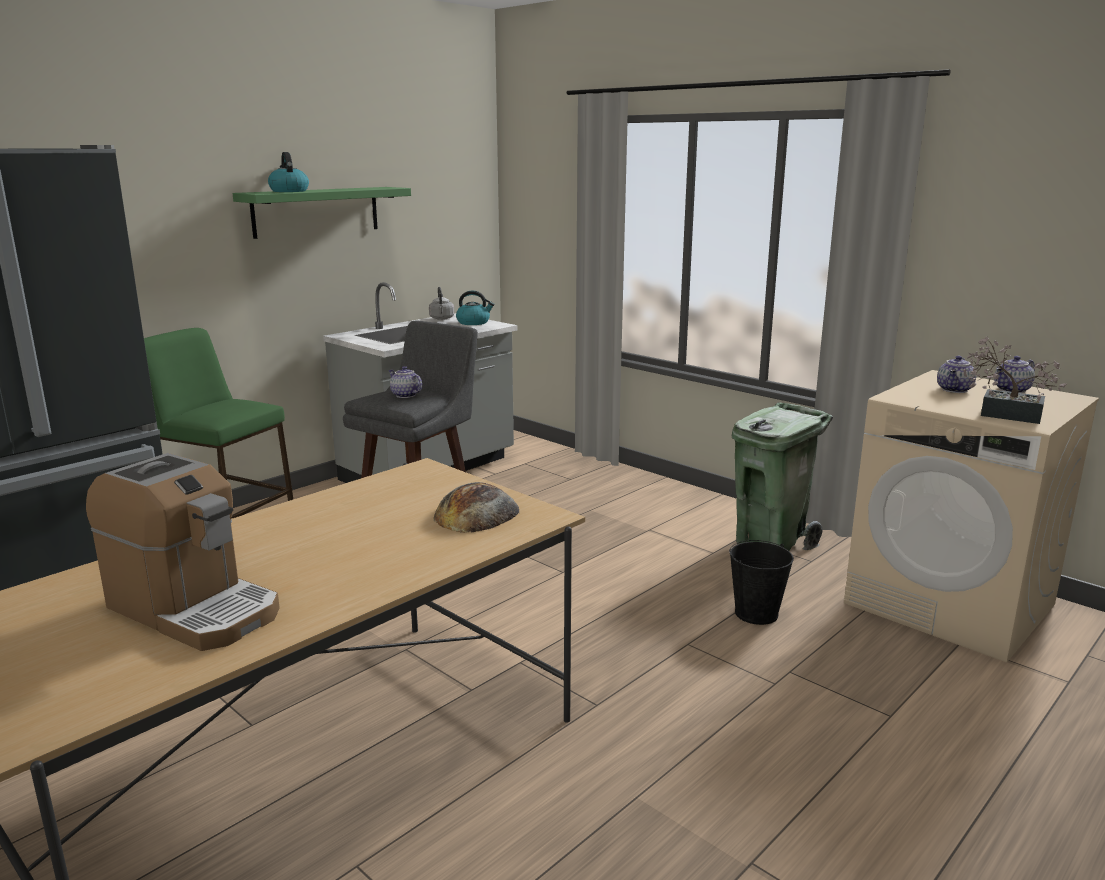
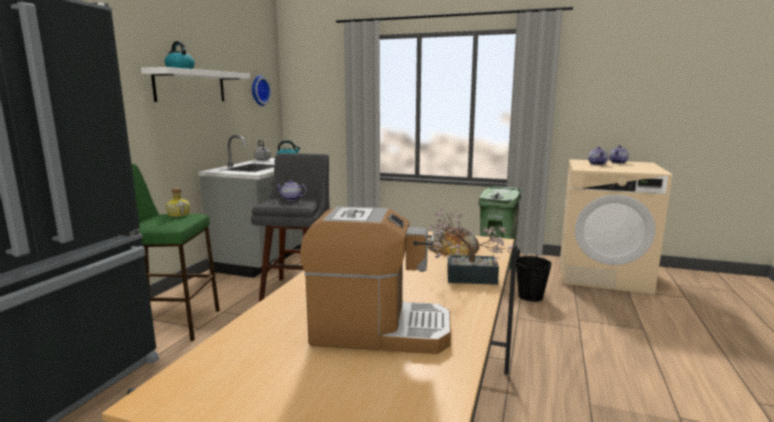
camera: 25 degrees left, 5 degrees down
(241, 403) = (179, 214): none -> bottle
(316, 211) = (190, 86): green shelf -> white shelf
(449, 207) = (259, 90): none -> wall clock
(1003, 414) = (637, 169): potted plant -> potted plant (464, 277)

